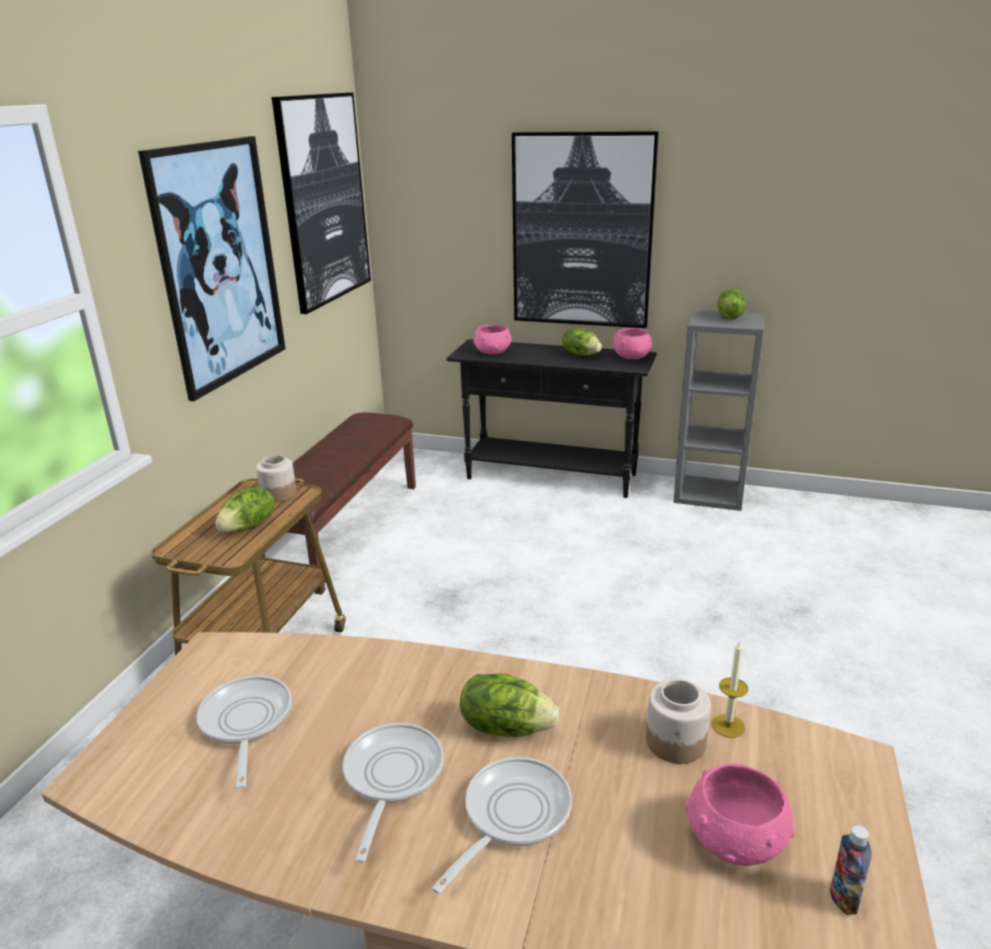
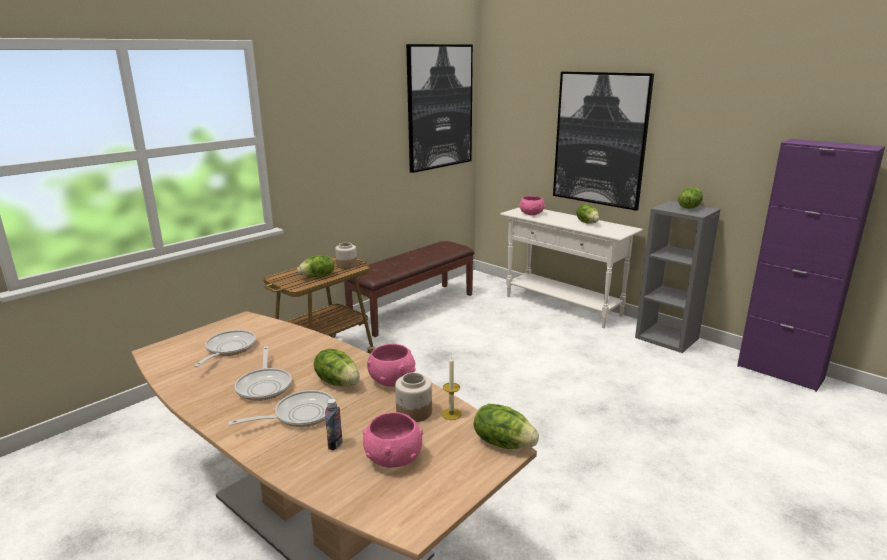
camera: 25 degrees right, 5 degrees down
(219, 264) = (352, 134): picture -> none
(391, 778) = (265, 386): frying pan -> frying pan turned 135 degrees clockwise
(551, 477) = (562, 306): black console table -> white console table
(631, 356) = (620, 228): pink bowl -> pink bowl (392, 380)
(843, 750) = (503, 443): none -> lettuce
(843, 899) = (418, 498): bottle -> bottle (335, 444)
(857, 509) = (780, 372): none -> purple cabinet

